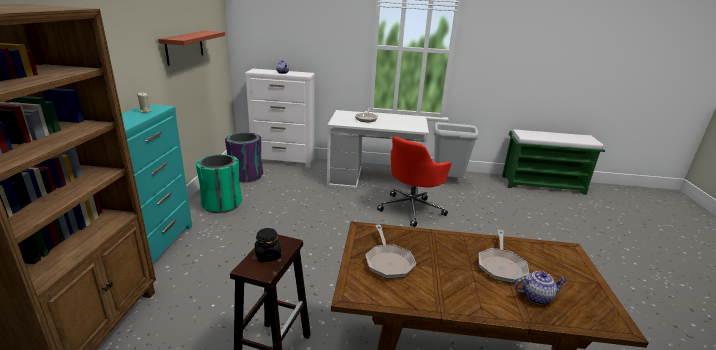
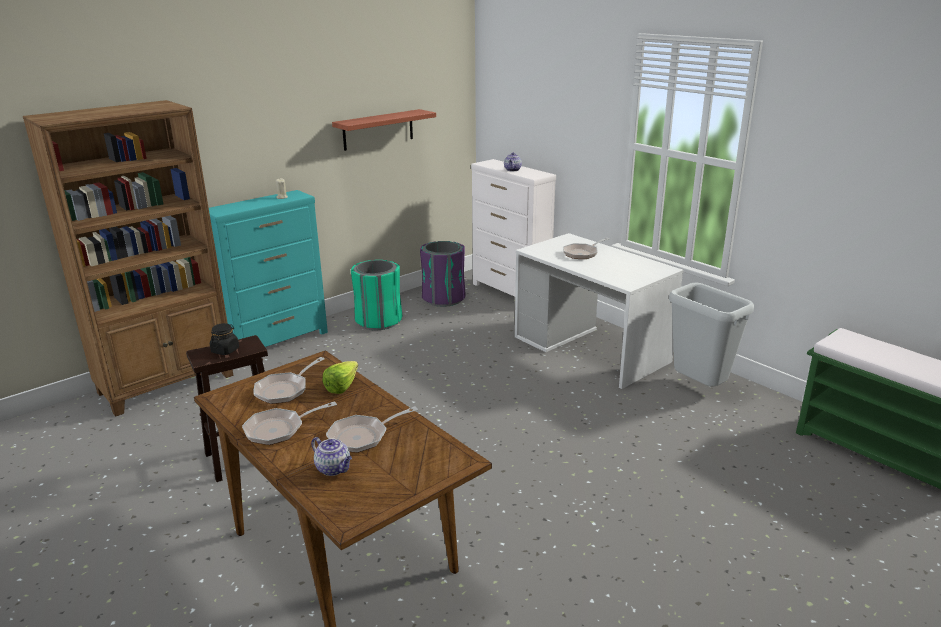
camera: 45 degrees right, 0 degrees up
(412, 208) = (576, 401): red office chair -> none
(417, 239) = (345, 385): none -> lettuce
(449, 292) = (279, 429): none -> frying pan

